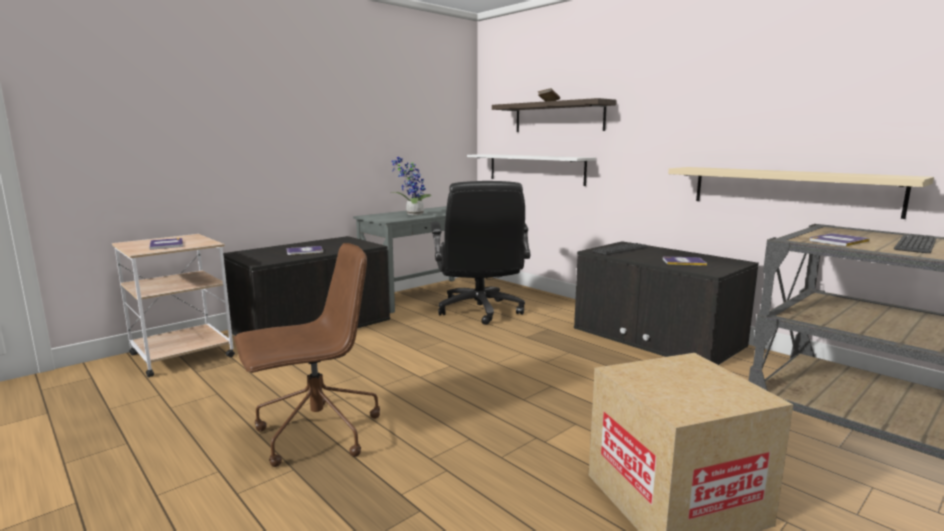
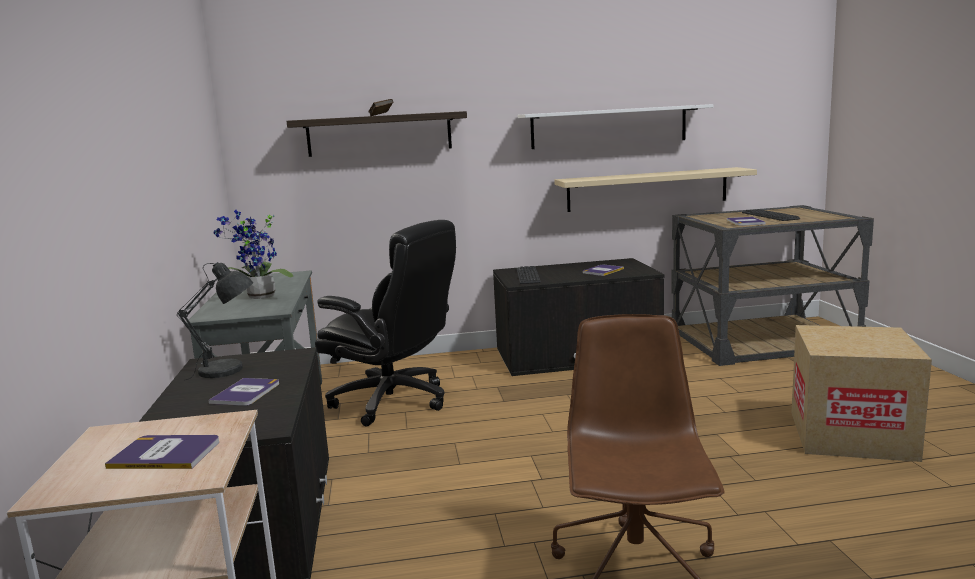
camera: 55 degrees left, 0 degrees up
(335, 243) = (227, 370): none -> grey table lamp
(535, 169) = (349, 203): white shelf -> white shelf (609, 127)

